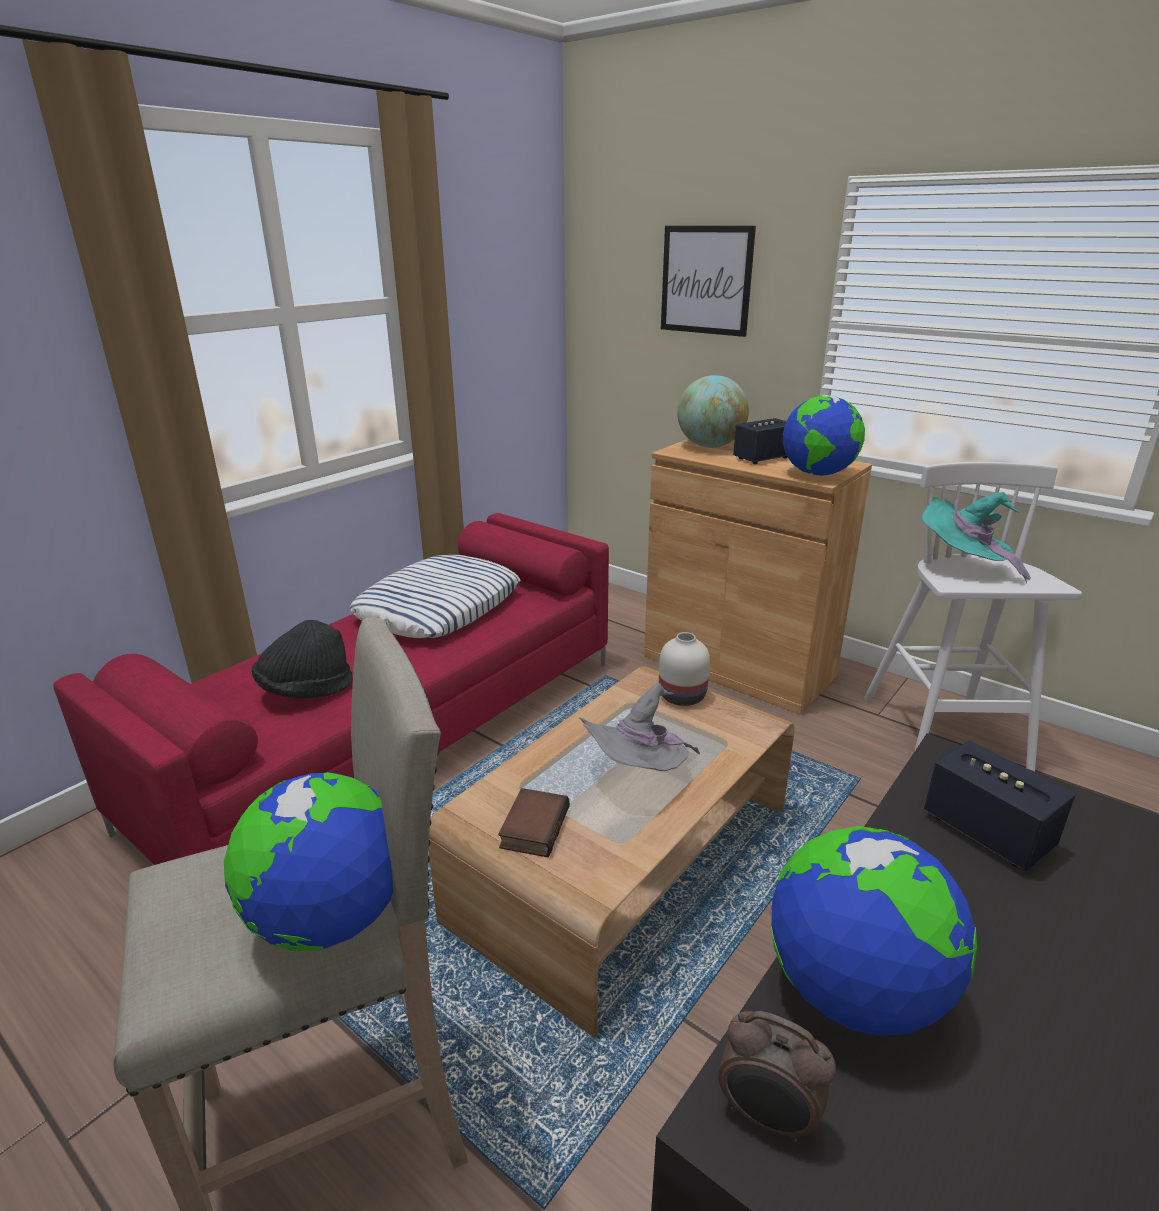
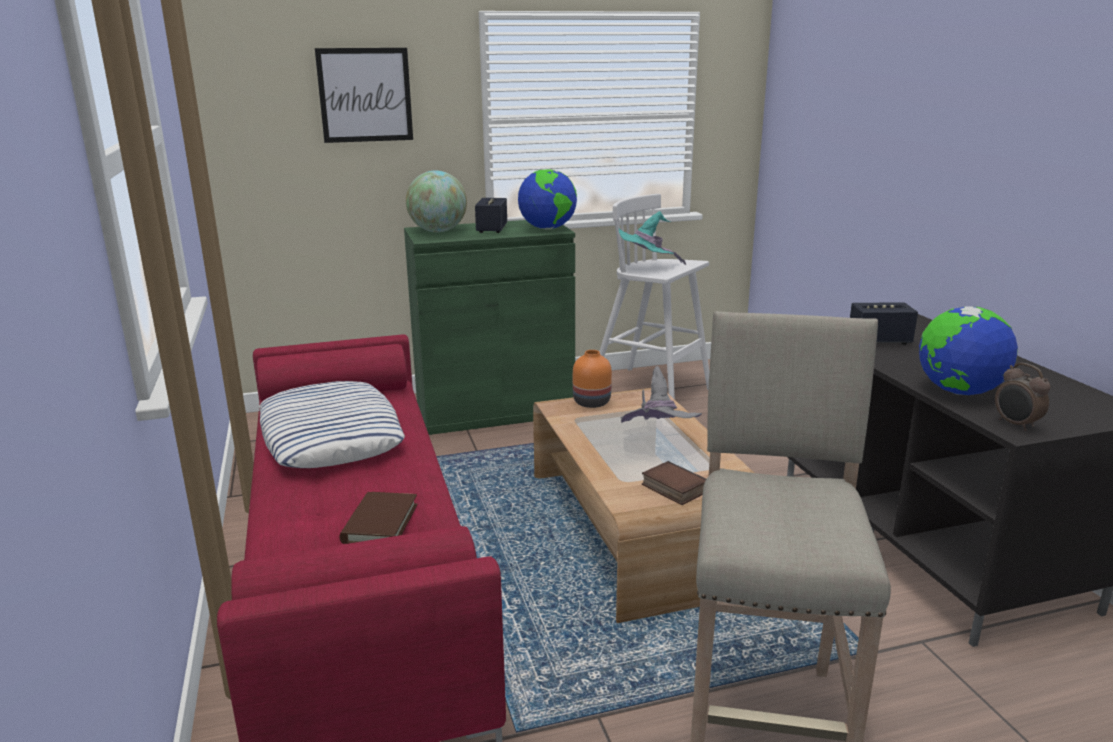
camera: 55 degrees left, 5 degrees down
(306, 689) = (380, 523): black hat -> brown book
(329, 919) = (822, 494): globe -> none
(682, 697) = (592, 403): white vase -> orange vase
(738, 666) = (494, 410): brown cabinet -> green cabinet
(767, 1117) = (1015, 425): alarm clock -> alarm clock turned 90 degrees clockwise

